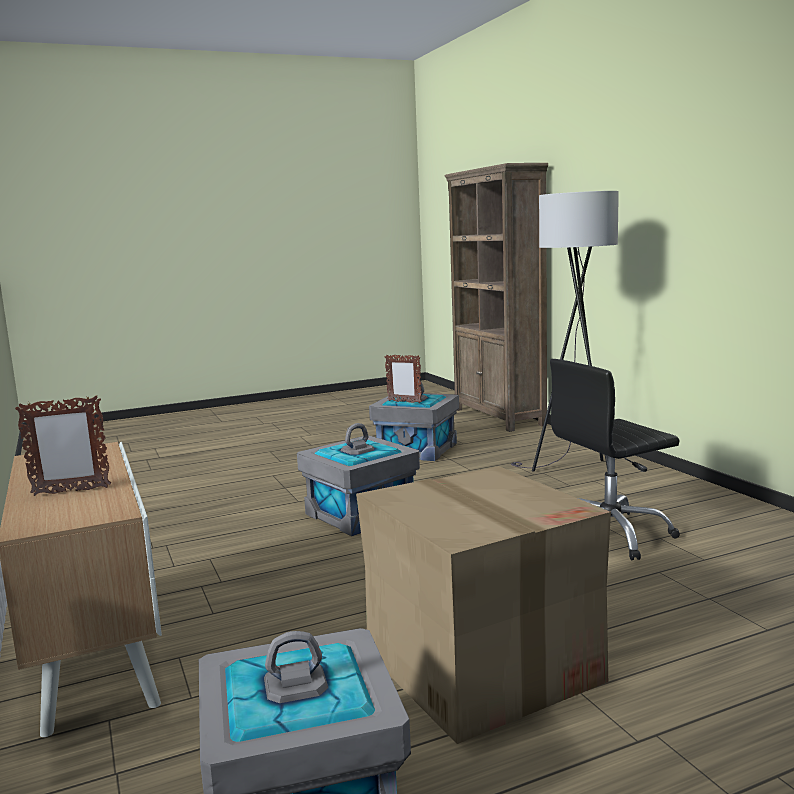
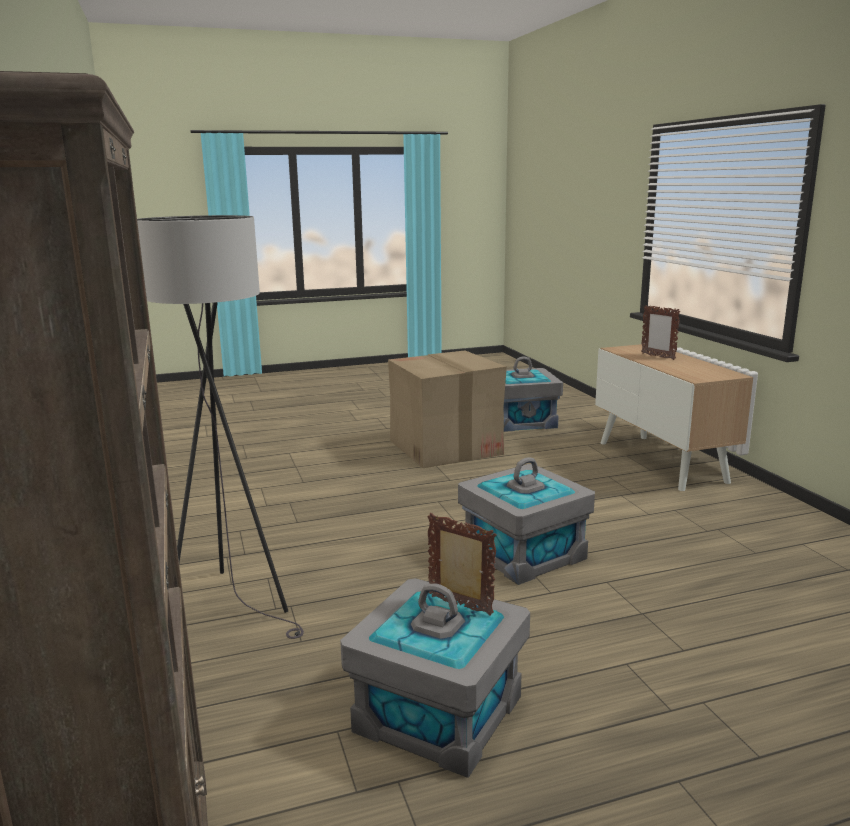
camera: 175 degrees left, 5 degrees up
(71, 491) = (657, 356): picture frame -> picture frame turned 120 degrees counterclockwise
(610, 534) = (301, 511): black office chair -> none

